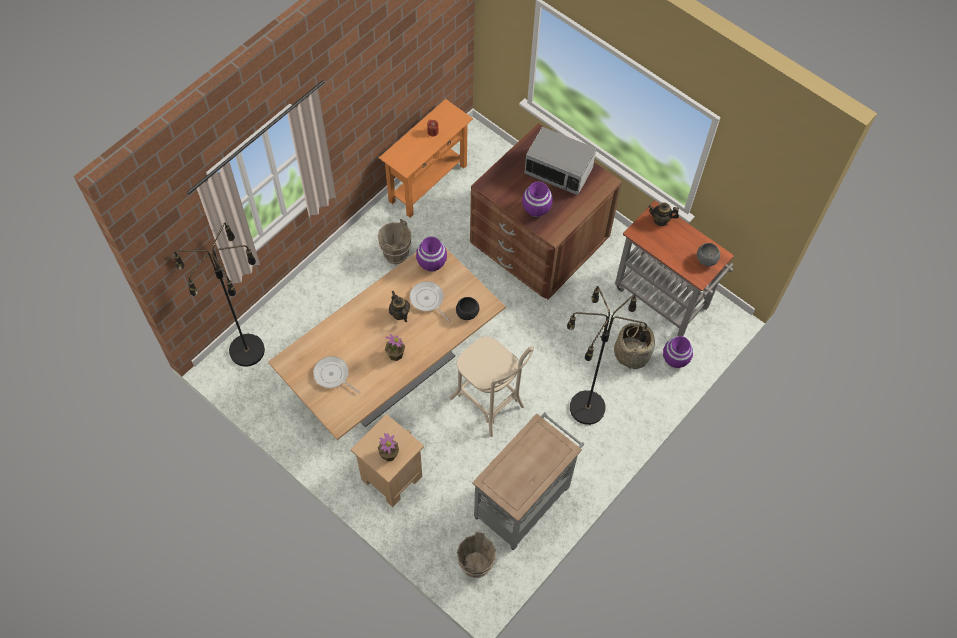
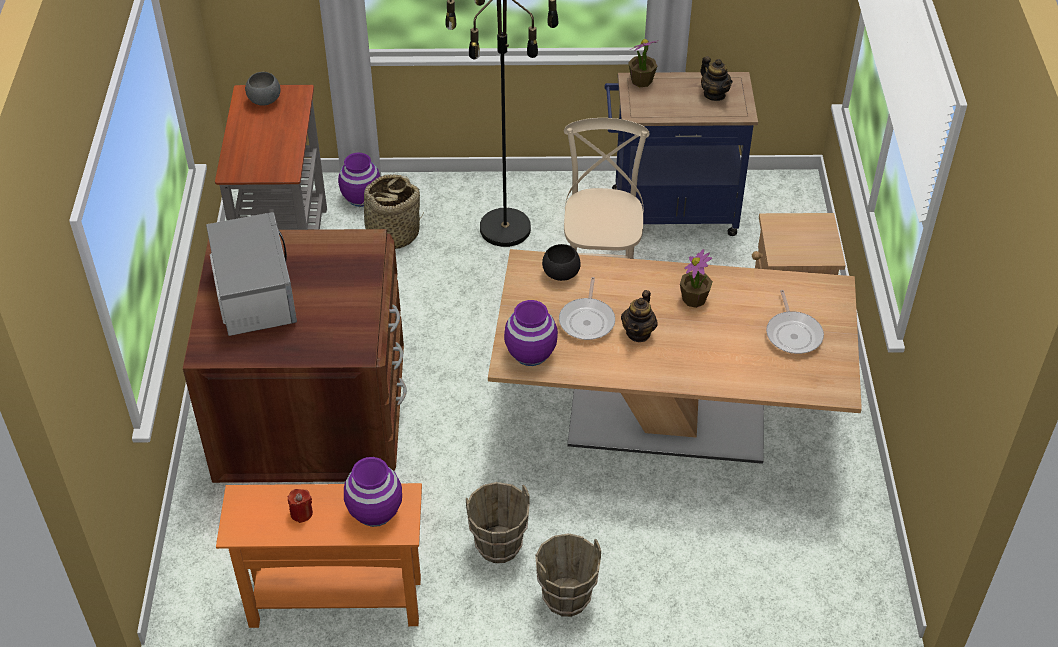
camera: 130 degrees left, 15 degrees down
(247, 351) = (829, 593): floor lamp -> none
(389, 454) = (806, 232): potted plant -> potted plant (641, 81)
(476, 565) = (778, 206): brown bucket -> brown bucket (566, 597)
(524, 500) = (669, 213): grey cart -> blue cart
(536, 209) = (343, 280): purple vase -> purple vase (375, 511)
(661, 220) = (243, 161): teapot -> teapot (714, 94)

